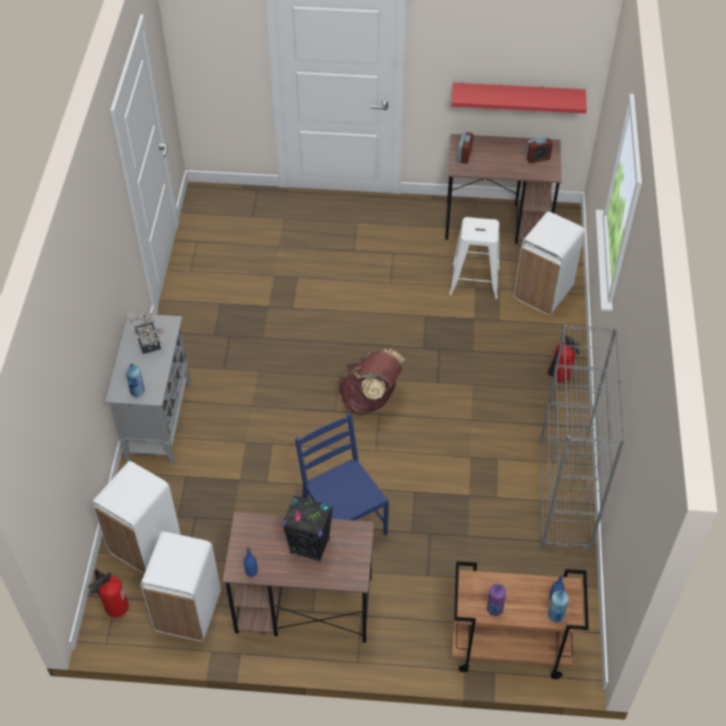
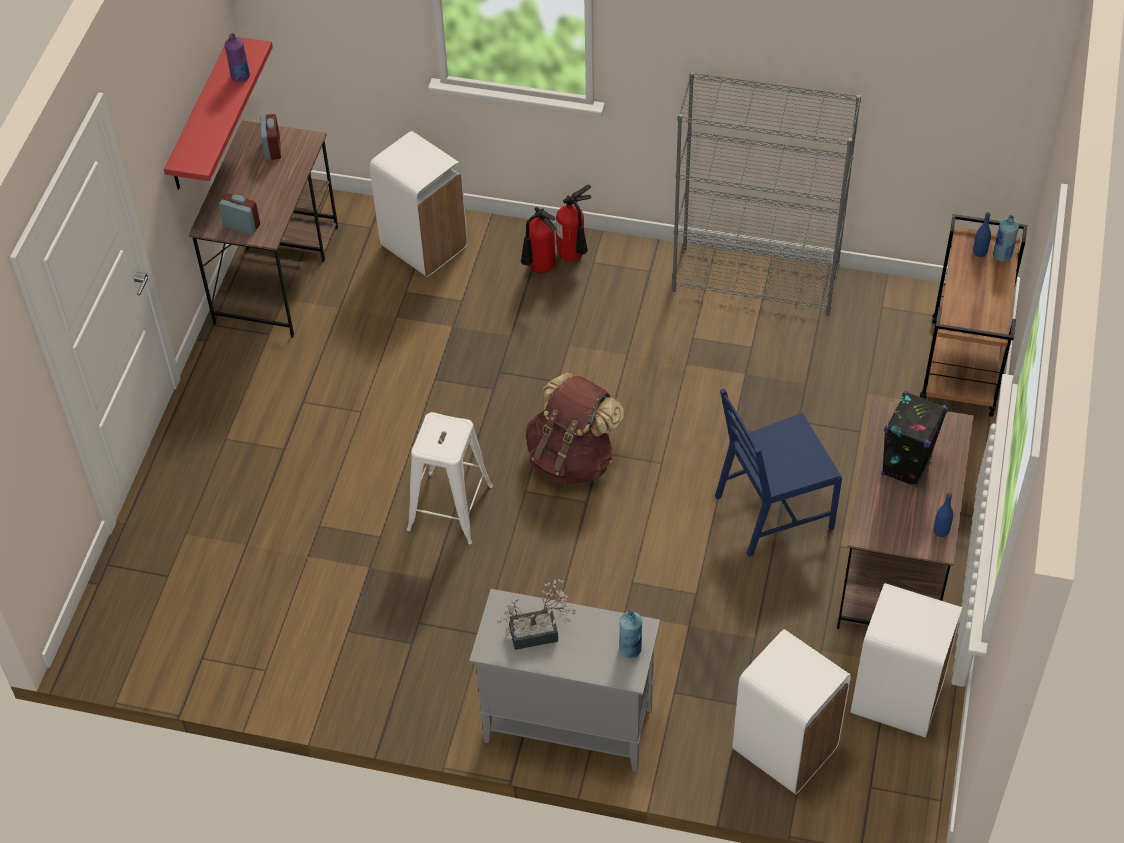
camera: 80 degrees left, 0 degrees up
(113, 607) = (885, 790): fire extinguisher -> fire extinguisher (539, 269)
(475, 281) = (383, 315): white stool -> white stool (450, 507)
(494, 609) = (992, 307): purple bottle -> purple bottle (240, 77)

